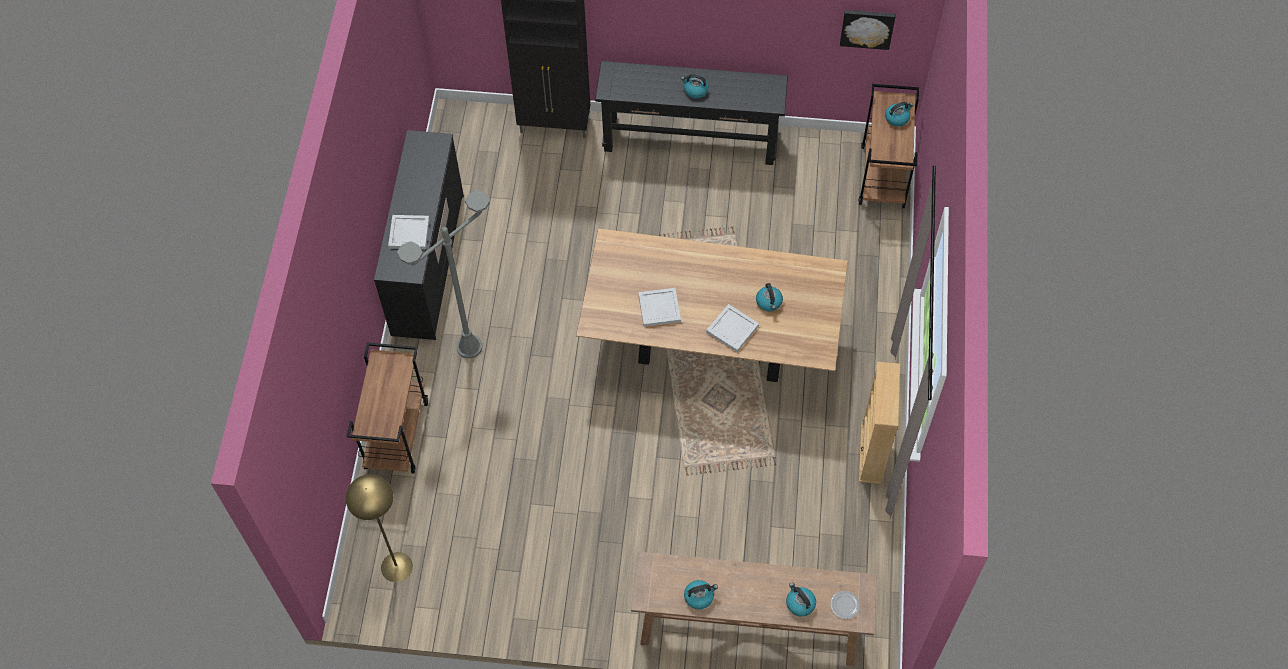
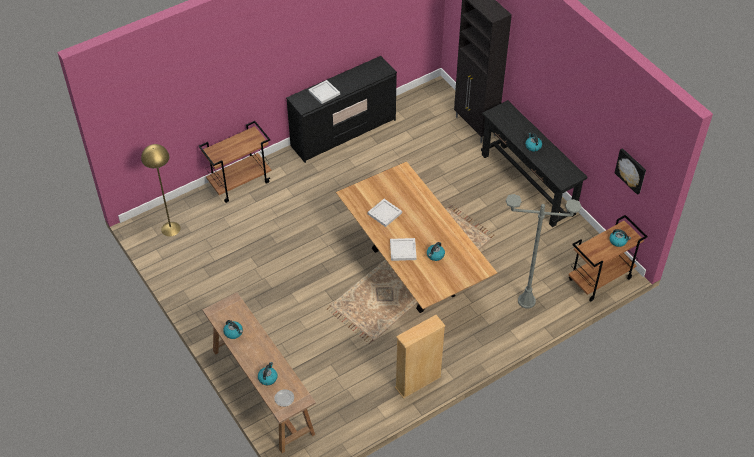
camera: 50 degrees right, 10 degrees down
(469, 347) = (313, 177): grey floor lamp -> grey floor lamp (526, 301)

